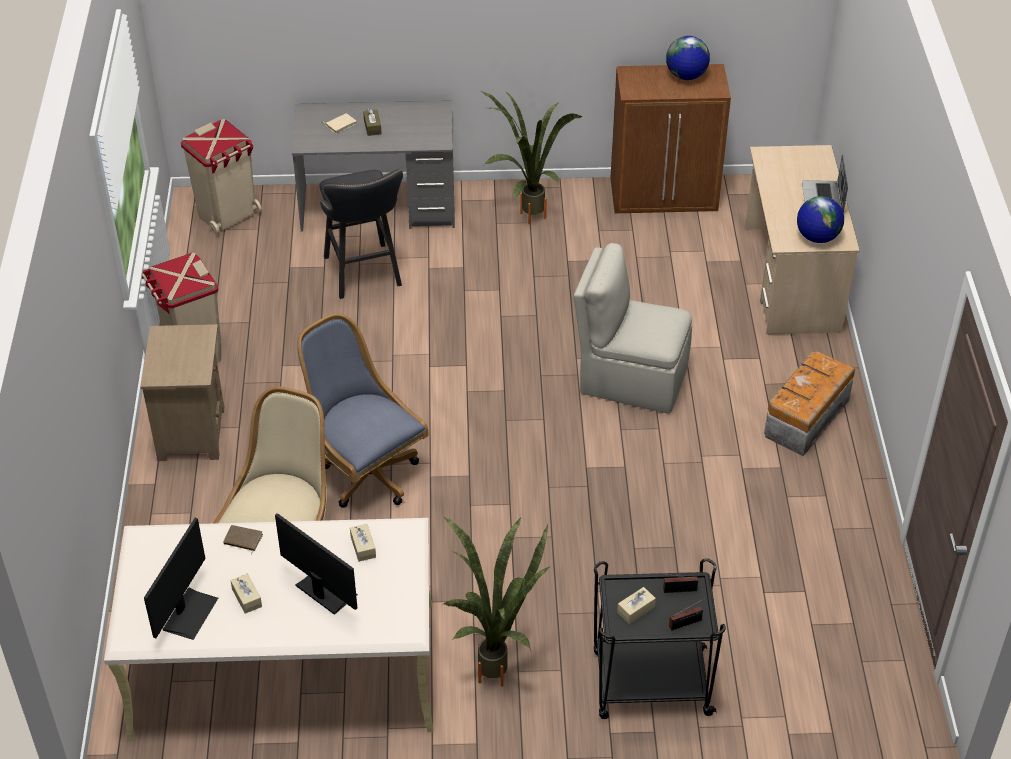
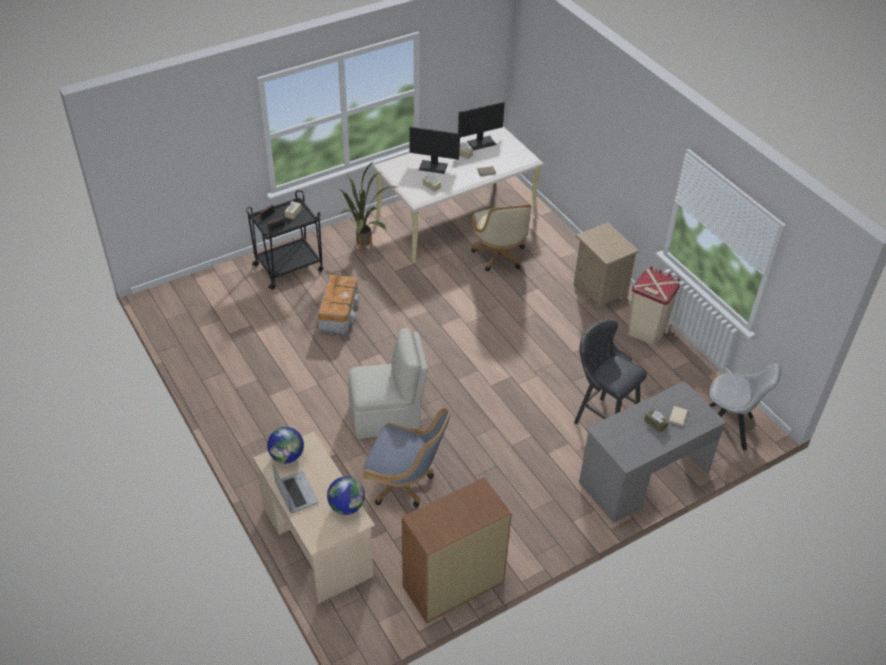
camera: 150 degrees right, 0 degrees up
(189, 613) = (481, 142): monitor -> monitor turned 105 degrees counterclockwise
(228, 215) = (729, 427): beige trash can -> grey chair
(364, 471) = (495, 307): blue office chair -> blue office chair (405, 485)
(525, 216) = (539, 514): potted plant -> none
(686, 76) = (450, 525): globe -> globe (347, 506)
(804, 419) = (265, 432): storage box -> storage box (339, 315)

